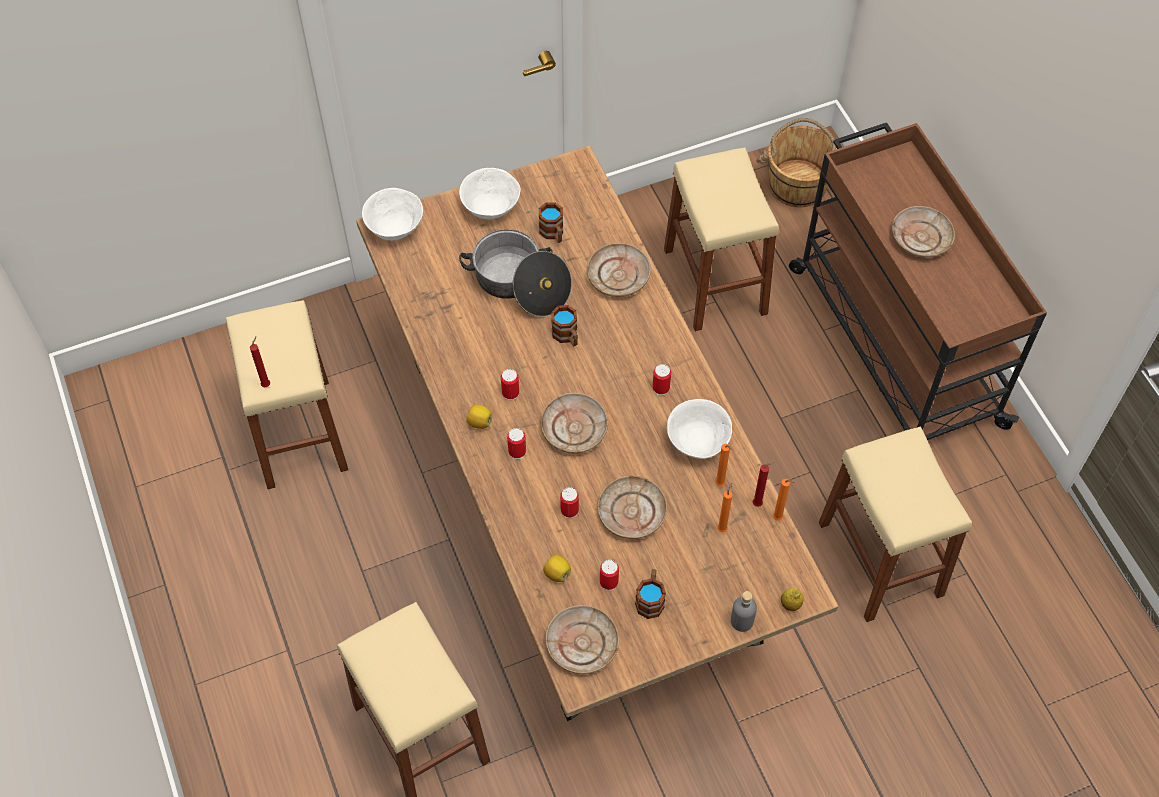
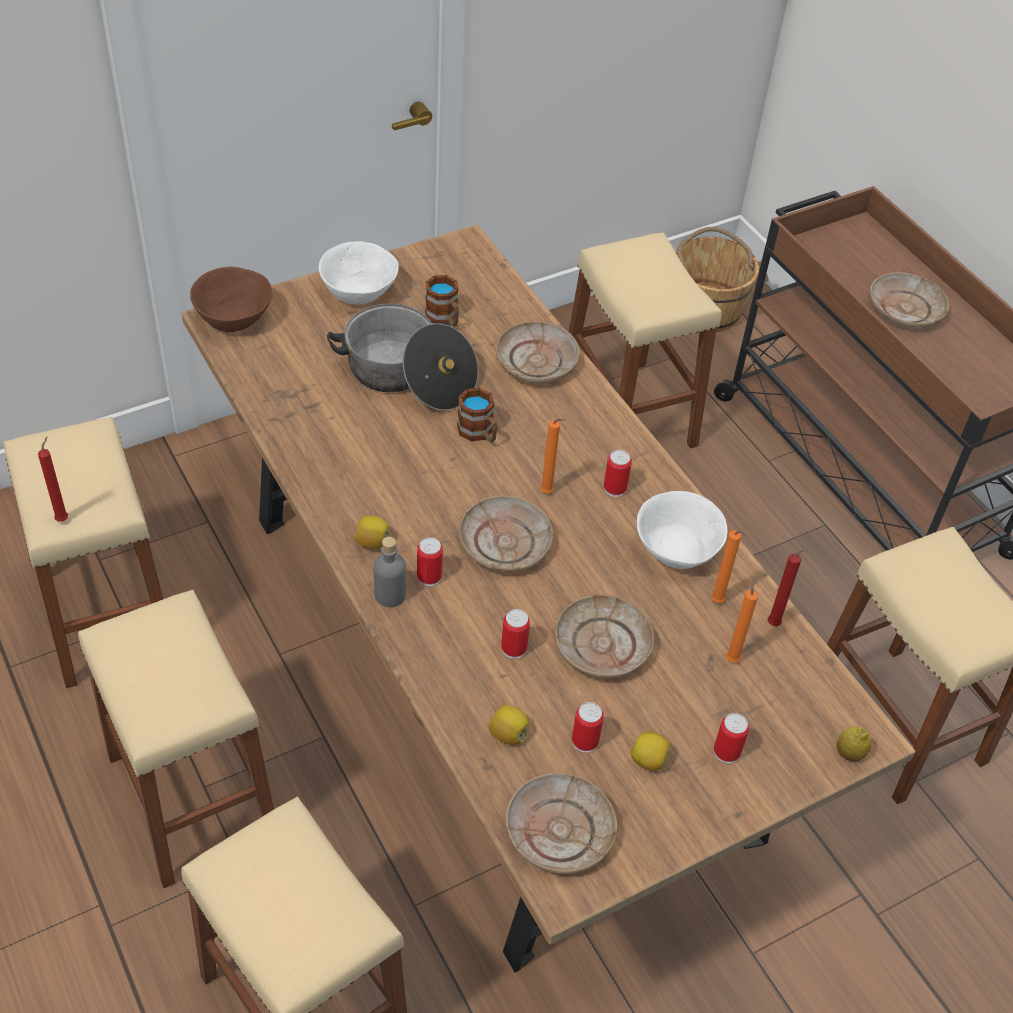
camera: 10 degrees left, 10 degrees down
(353, 577) = (192, 796): none -> beige stool
(394, 228) = (234, 319): white bowl -> brown bowl
(510, 393) = (411, 504): can -> can (726, 752)
(650, 599) = (649, 760): mug -> lemon
(741, 621) = (785, 781): grey bottle -> grey bottle (390, 595)
(778, 519) = (807, 641): orange candle -> orange candle (548, 493)

